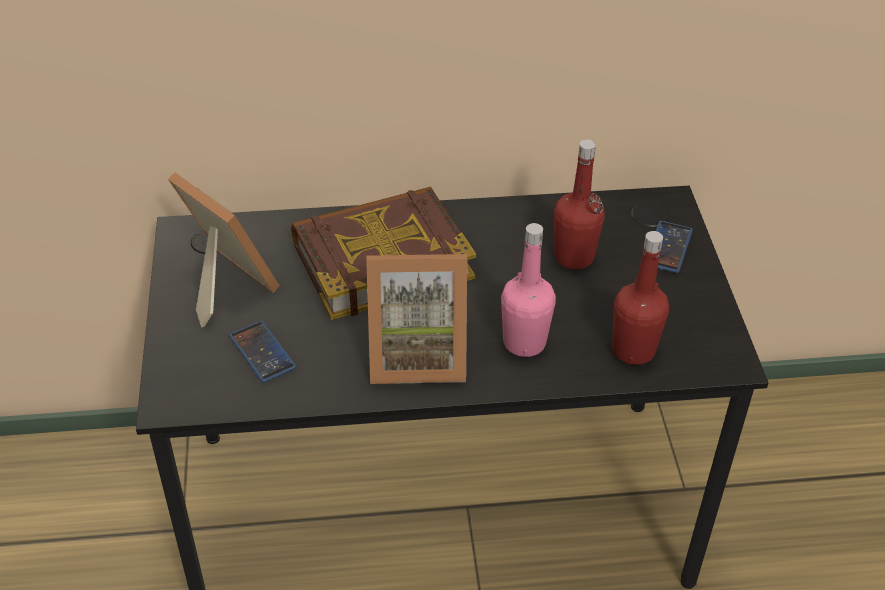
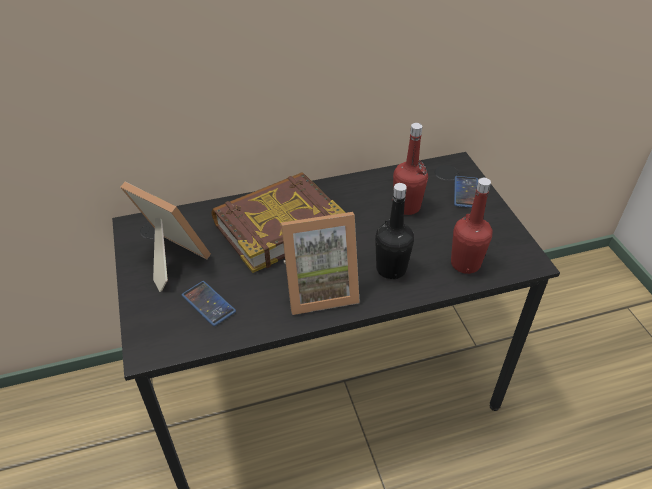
camera: 10 degrees left, 0 degrees up
(524, 342) = (391, 269): pink bottle -> black bottle

